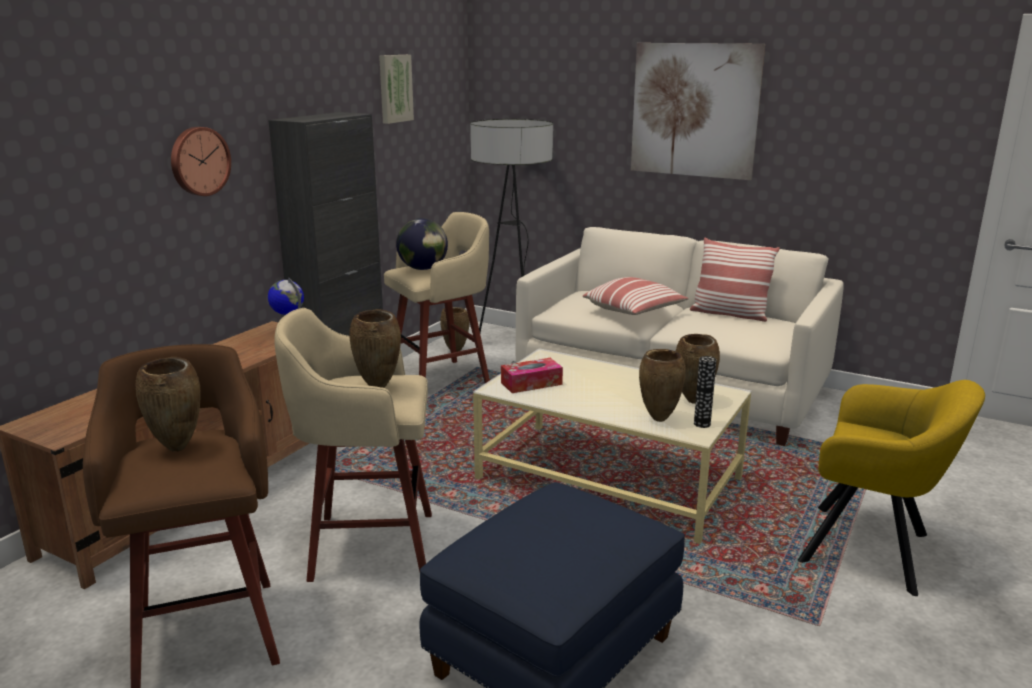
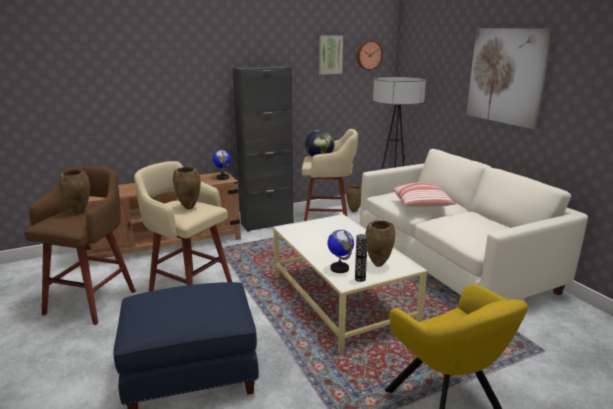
camera: 35 degrees right, 0 degrees up
(199, 161) = (189, 85): wall clock -> wall clock (368, 55)
(531, 383) = (307, 230): tissue box -> none
(658, 419) = (339, 268): brown vase -> globe
(729, 314) = (485, 220): pillow -> none

